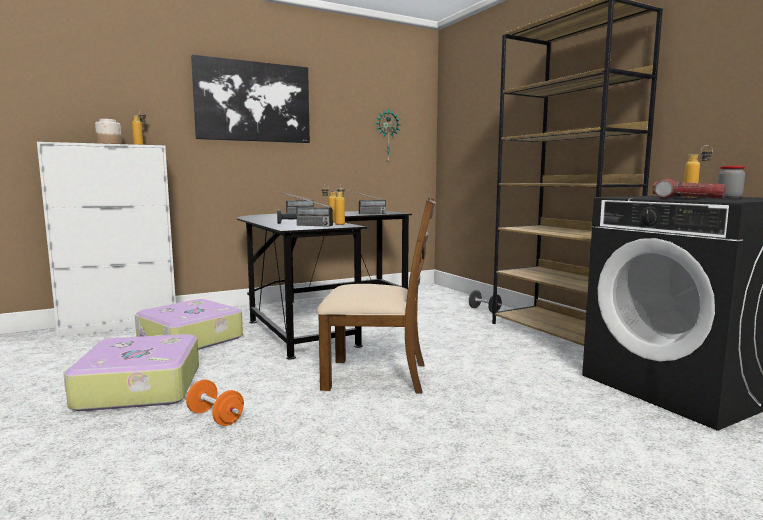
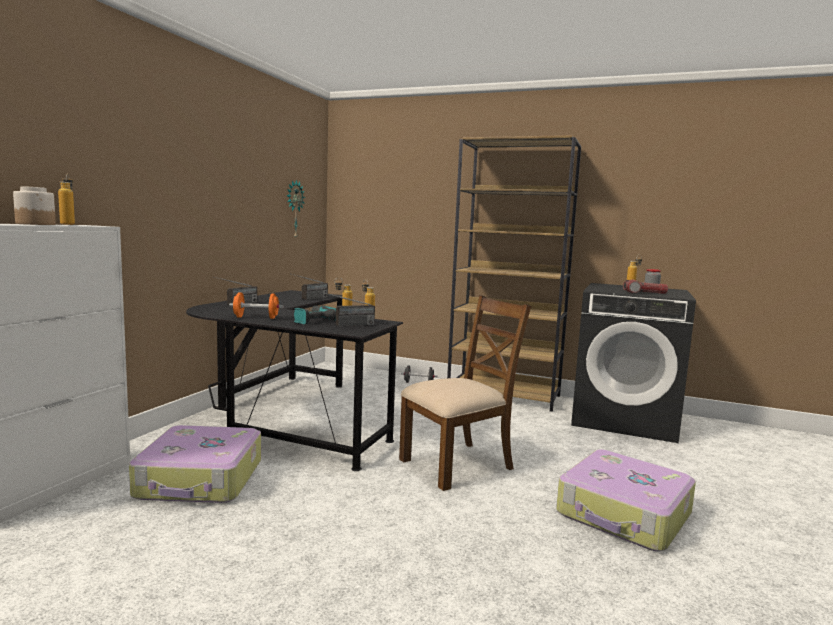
camera: 40 degrees left, 0 degrees up
(138, 388) = (274, 550): suitcase -> suitcase (624, 514)
(215, 417) = (416, 545): orange dumbbell -> orange dumbbell (256, 317)
(253, 102) = (182, 166): picture -> none

